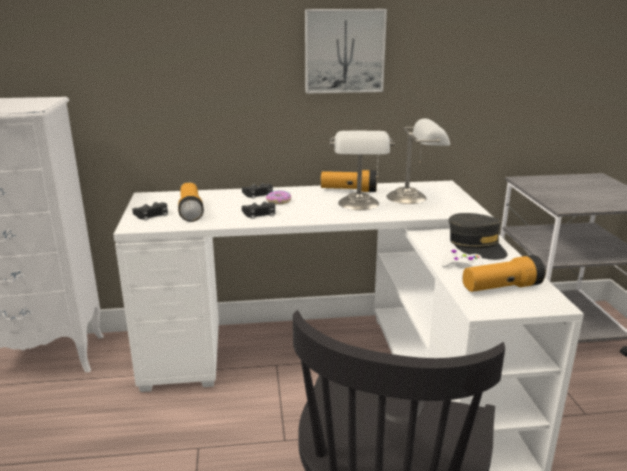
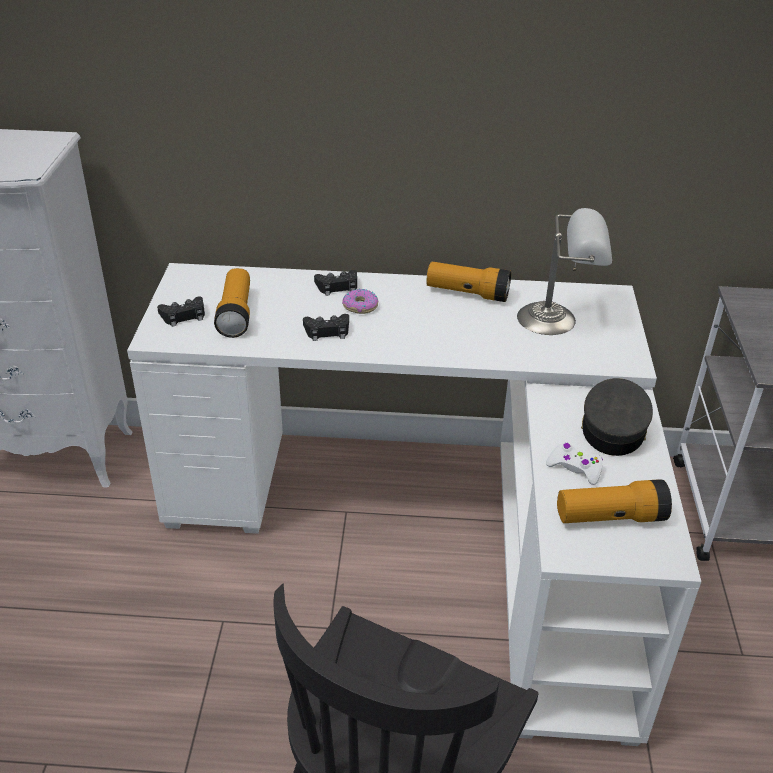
camera: 10 degrees right, 15 degrees up
(344, 51) = (478, 90): picture -> none
(360, 206) = (471, 331): white table lamp -> none
(476, 246) = (613, 428): grey cap -> grey cap turned 150 degrees counterclockwise

